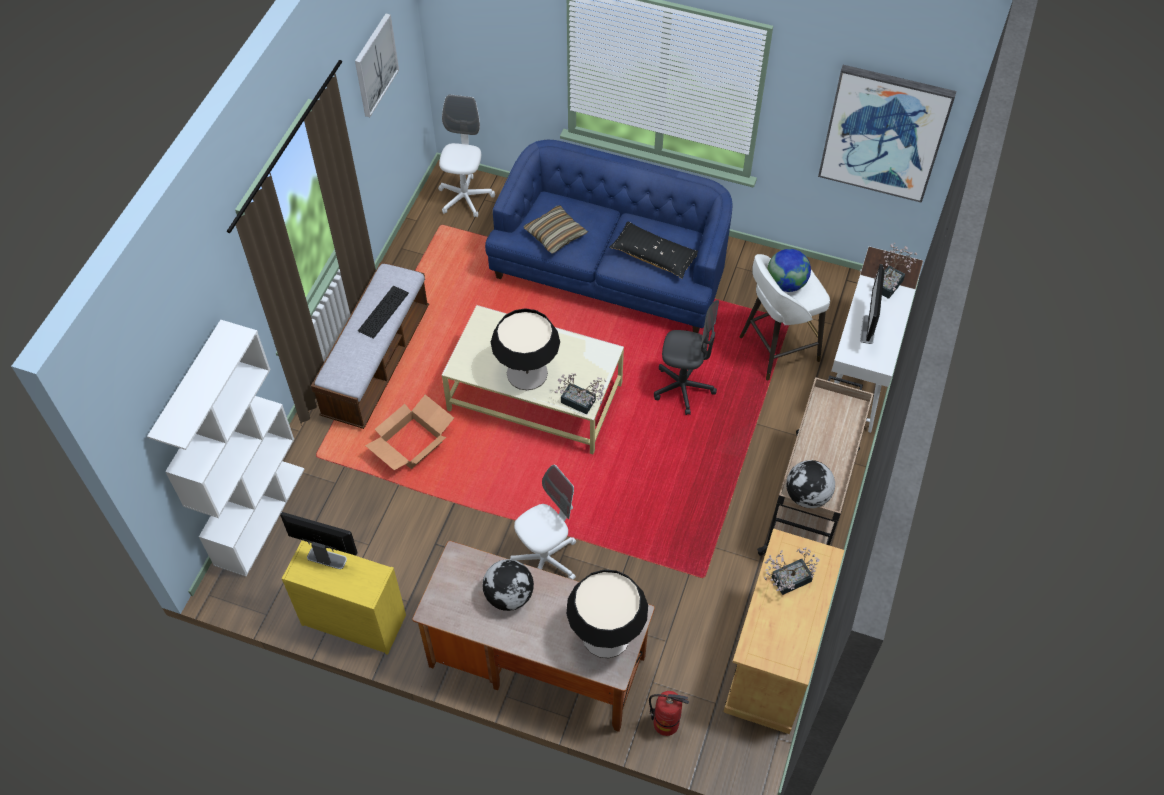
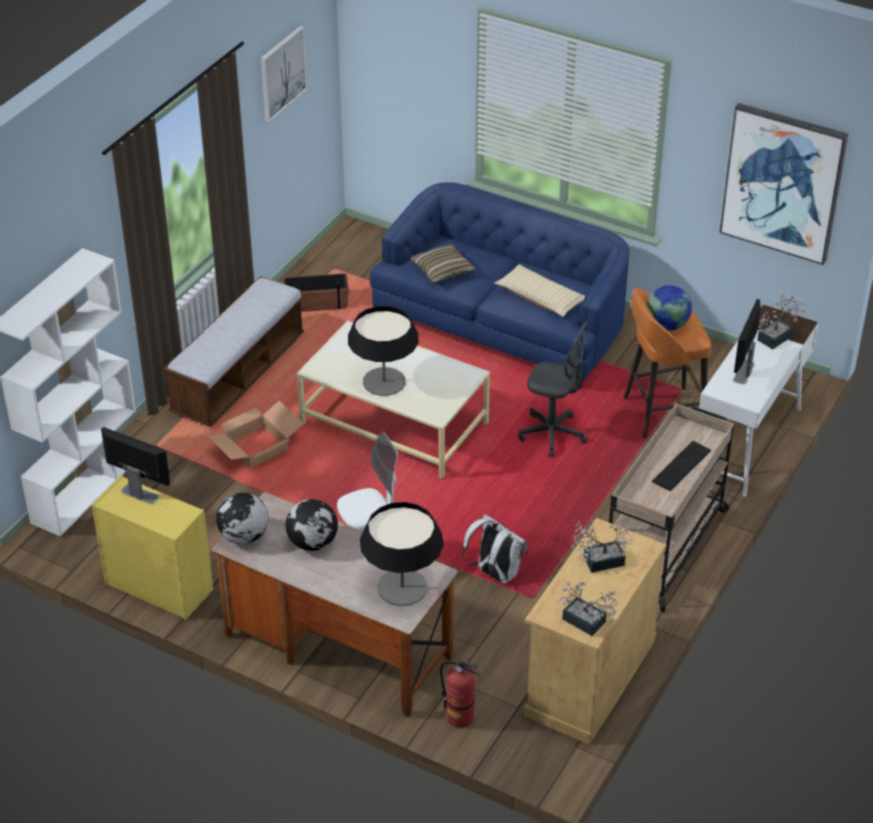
camera: 10 degrees right, 15 degrees down
(383, 312) = (251, 315): keyboard -> keyboard (681, 466)
(433, 268) = (316, 304): none -> planter
(465, 198) = (365, 249): white office chair -> none
(581, 403) = (433, 412): potted plant -> potted plant (587, 623)
(654, 256) = (540, 298): black pillow -> beige pillow
(664, 555) = (495, 574): none -> white backpack
(776, 349) = (661, 413): white stool -> orange stool
(807, 496) = (643, 504): globe -> globe (243, 536)

